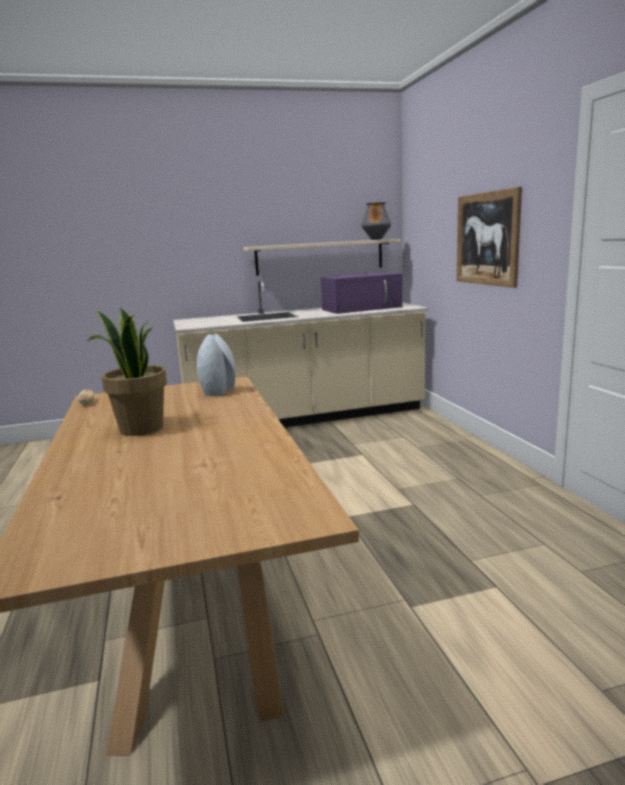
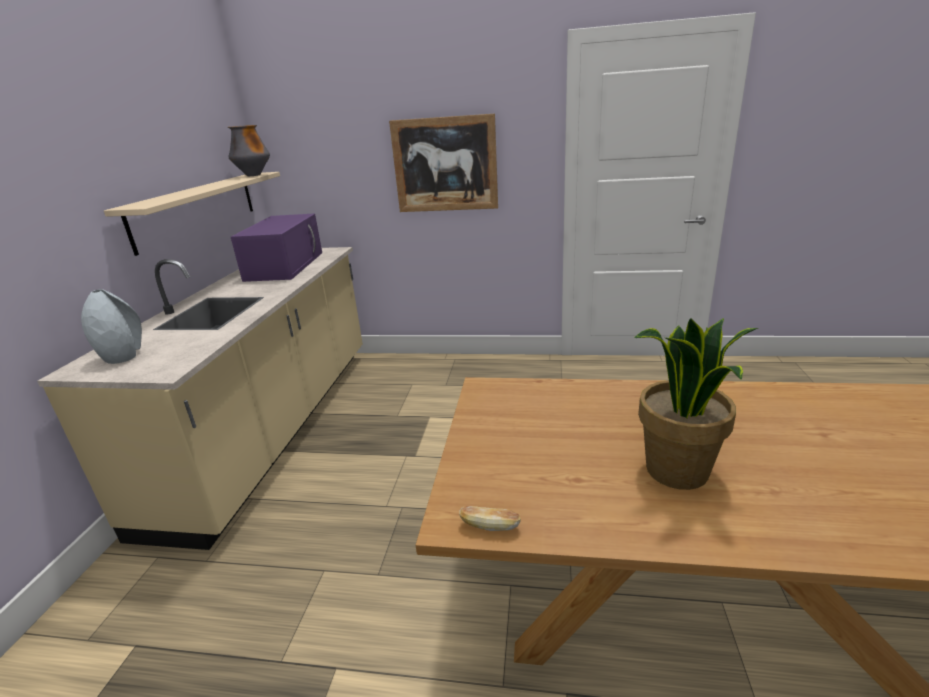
camera: 65 degrees left, 10 degrees up
(219, 392) = (533, 402): grey vase -> grey vase (123, 356)

